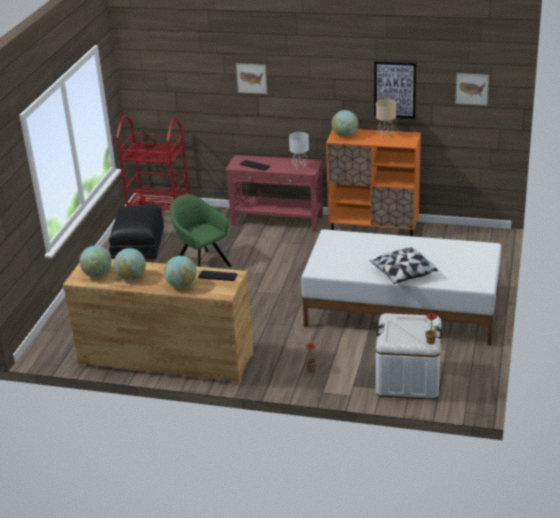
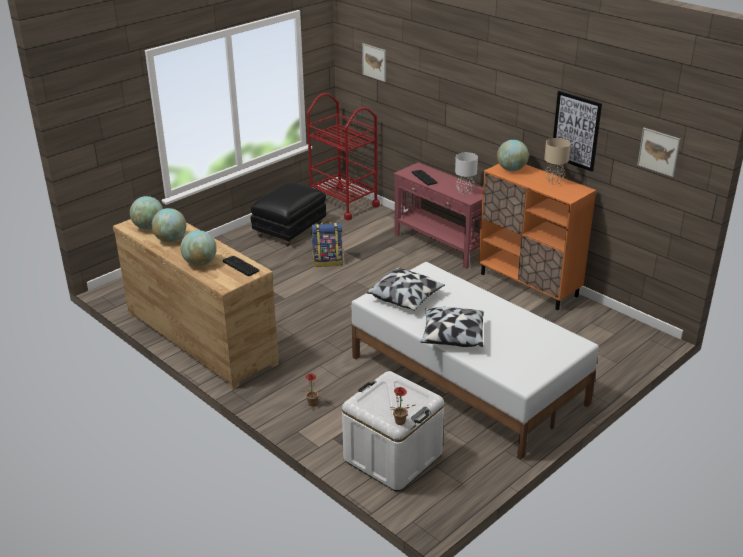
camera: 30 degrees right, 0 degrees up
(201, 264) = (328, 261): green armchair -> backpack
(251, 78) = (442, 82): picture -> picture (374, 62)
(339, 259) = (406, 298): none -> pillow

